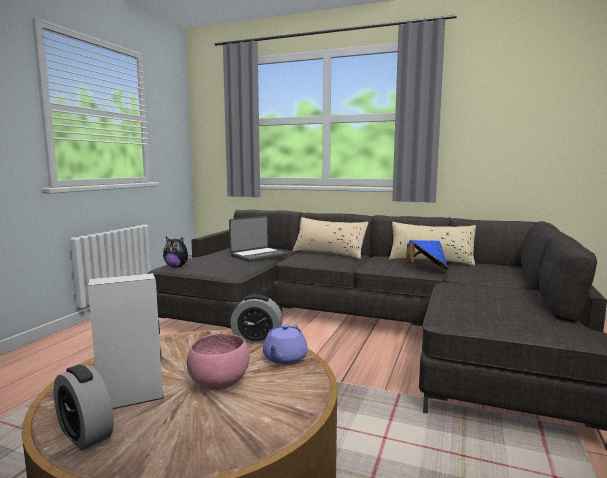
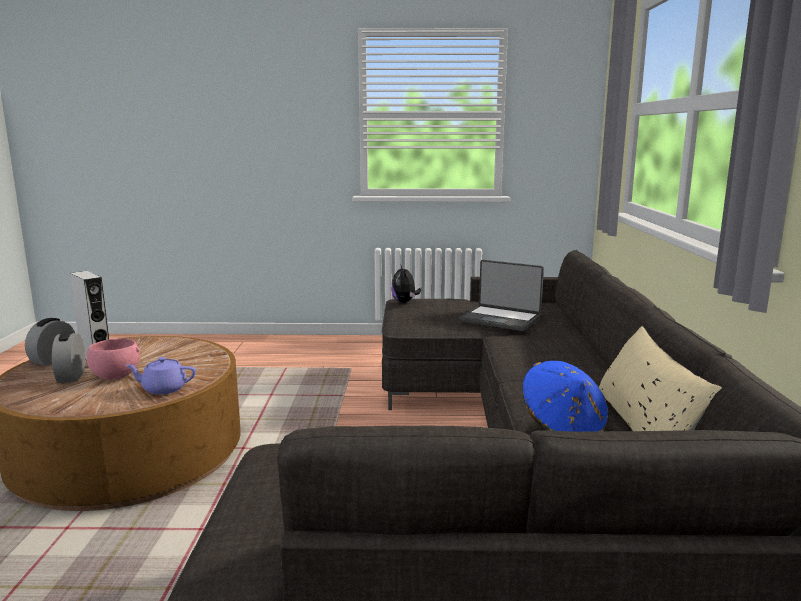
camera: 70 degrees right, 5 degrees up
(257, 339) = (208, 372): alarm clock -> alarm clock (71, 376)
(329, 253) = (578, 350): beige pillow -> none

